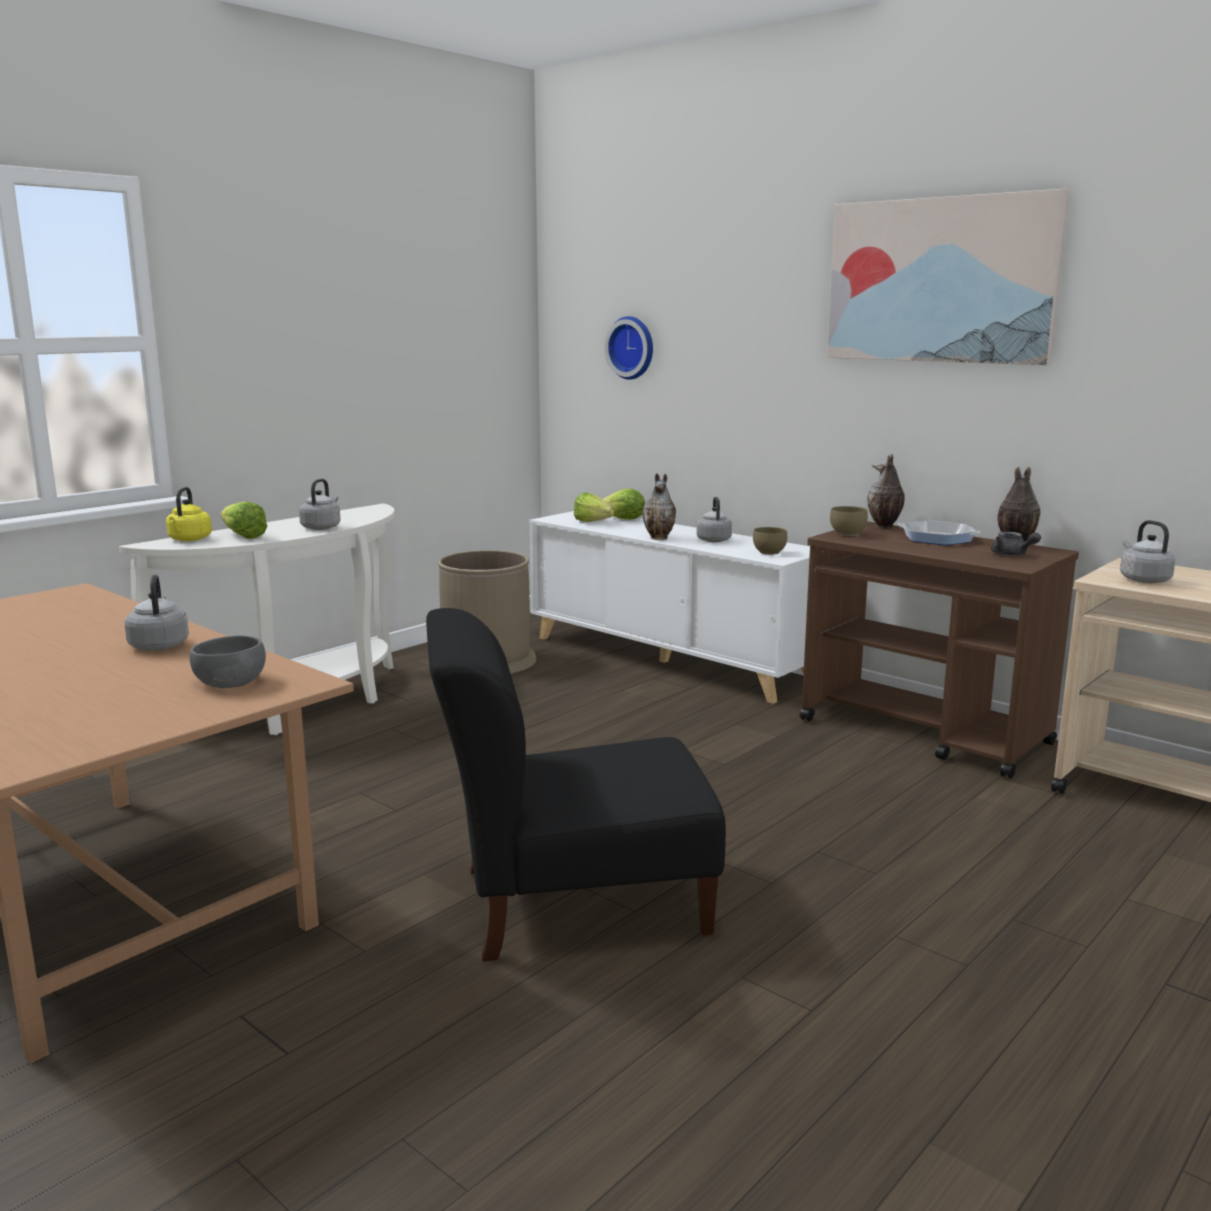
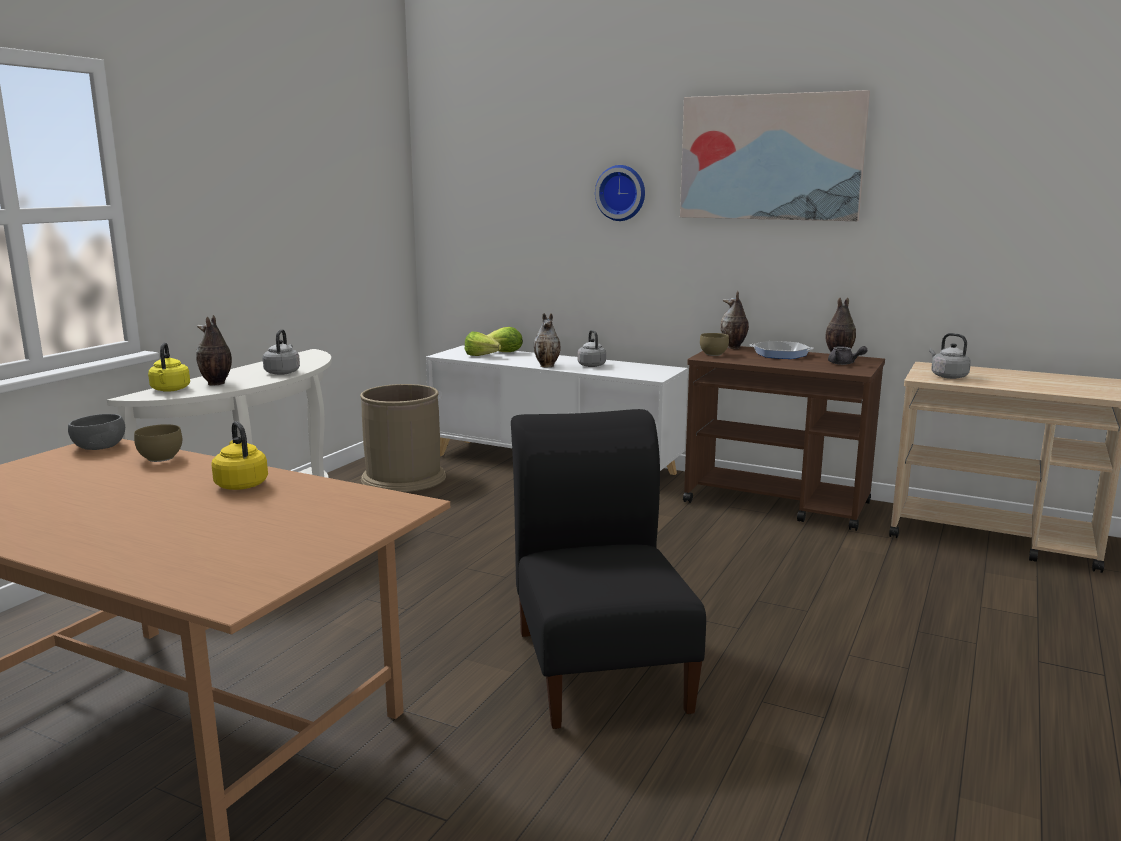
camera: 15 degrees left, 0 degrees up
(159, 645) = (240, 484): grey kettle -> yellow kettle
(231, 682) = (343, 510): grey bowl -> grey bowl (99, 446)
(241, 535) = (216, 383): lettuce -> vase
(572, 903) = (600, 665): black chair -> black chair turned 105 degrees clockwise
(632, 348) = (504, 210): wall clock -> wall clock (621, 193)
(770, 552) = (643, 372): brown bowl -> brown bowl (162, 458)

